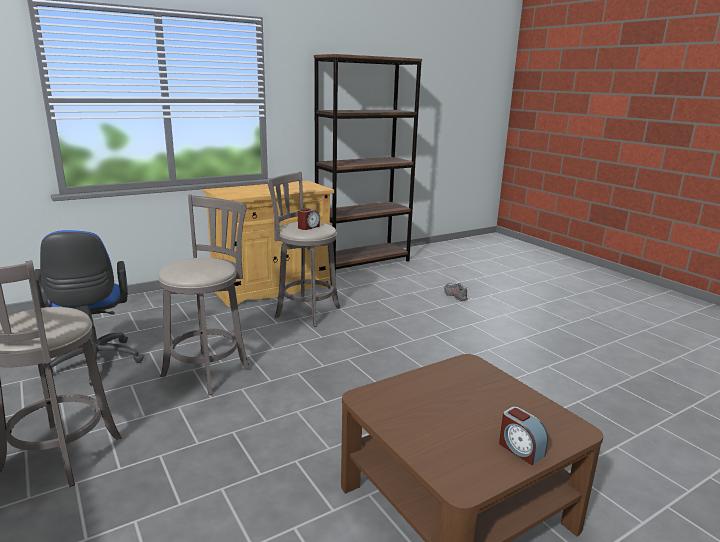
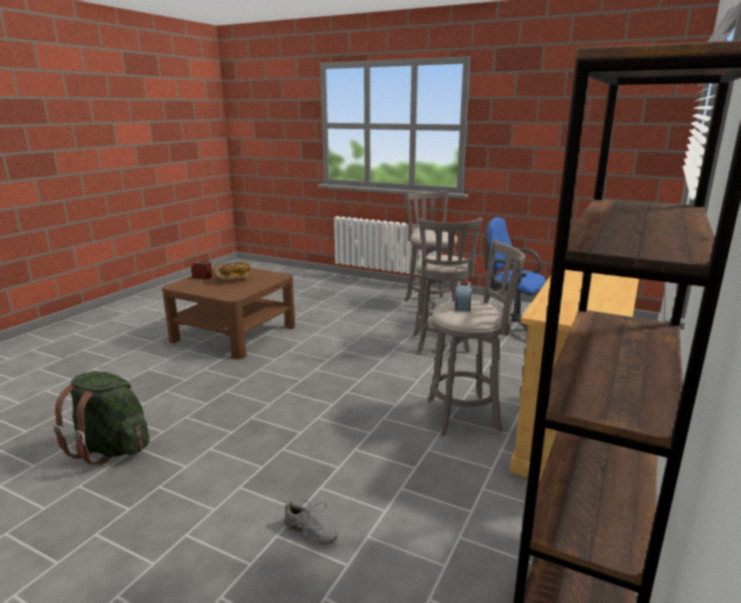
camera: 150 degrees right, 0 degrees up
(457, 417) = (233, 279): none -> book
(589, 364) = (111, 449): none -> green backpack

